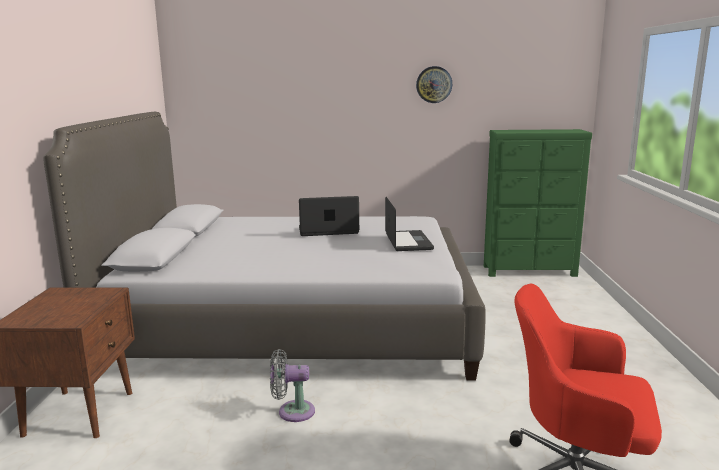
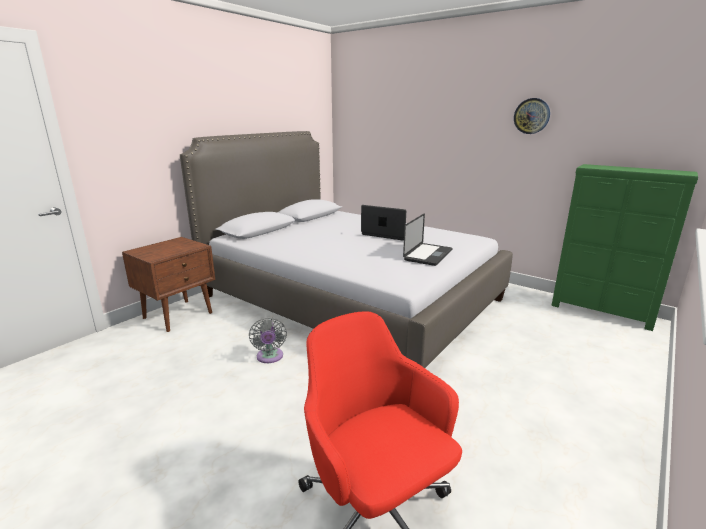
camera: 35 degrees right, 5 degrees up
(292, 411) = (270, 357): grey fan -> grey fan turned 135 degrees counterclockwise

